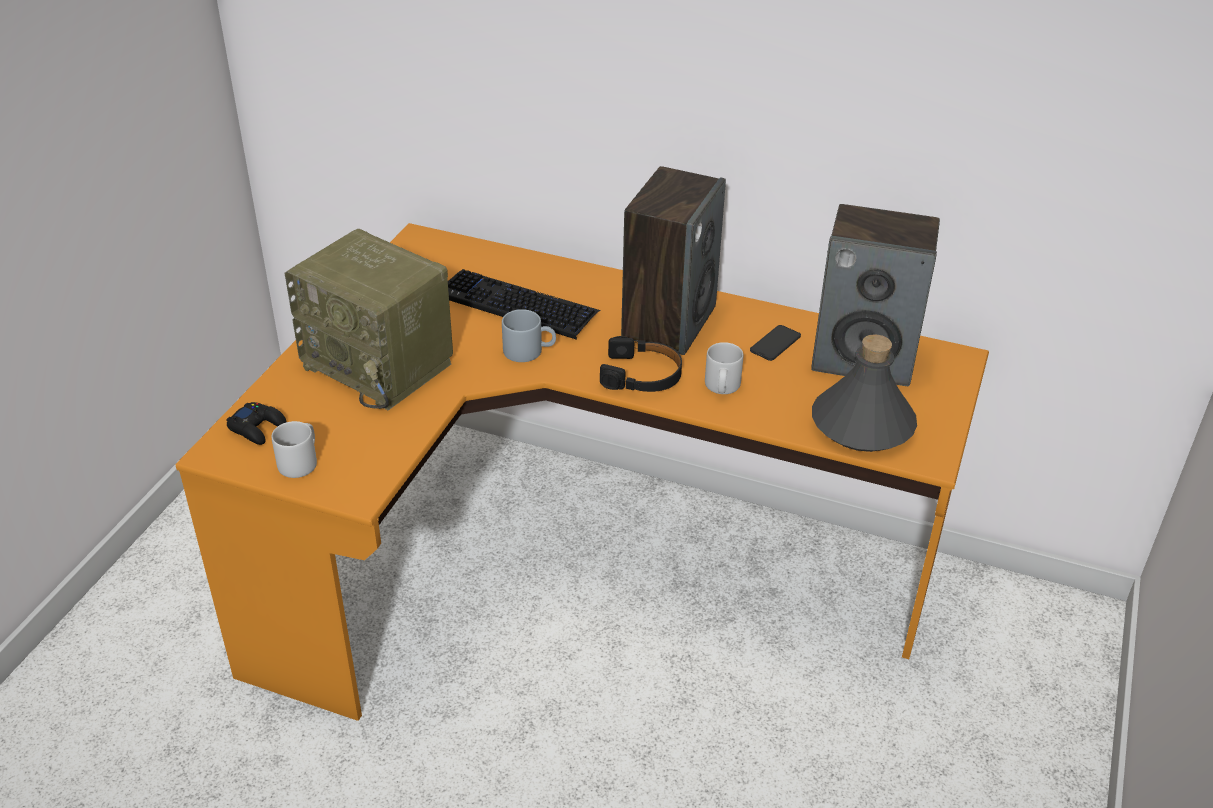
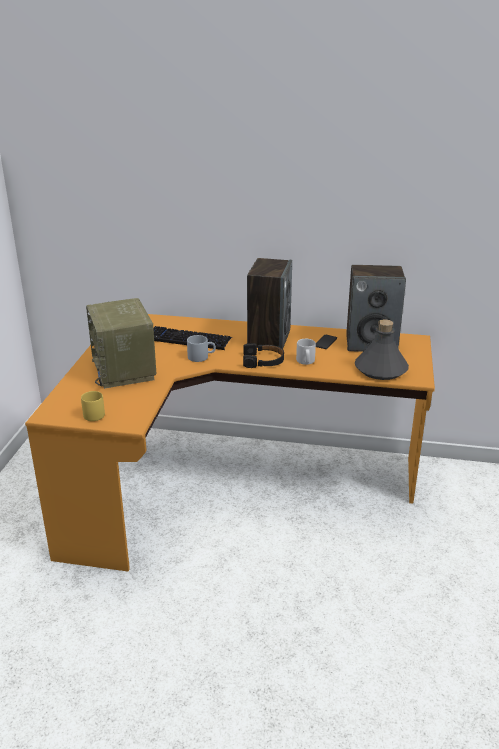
camera: 10 degrees left, 10 degrees down
(257, 428) = (66, 402): black game controller -> none
(300, 462) = (95, 414): grey mug -> yellow mug
(380, 365) = (124, 370): radio -> radio turned 45 degrees clockwise

